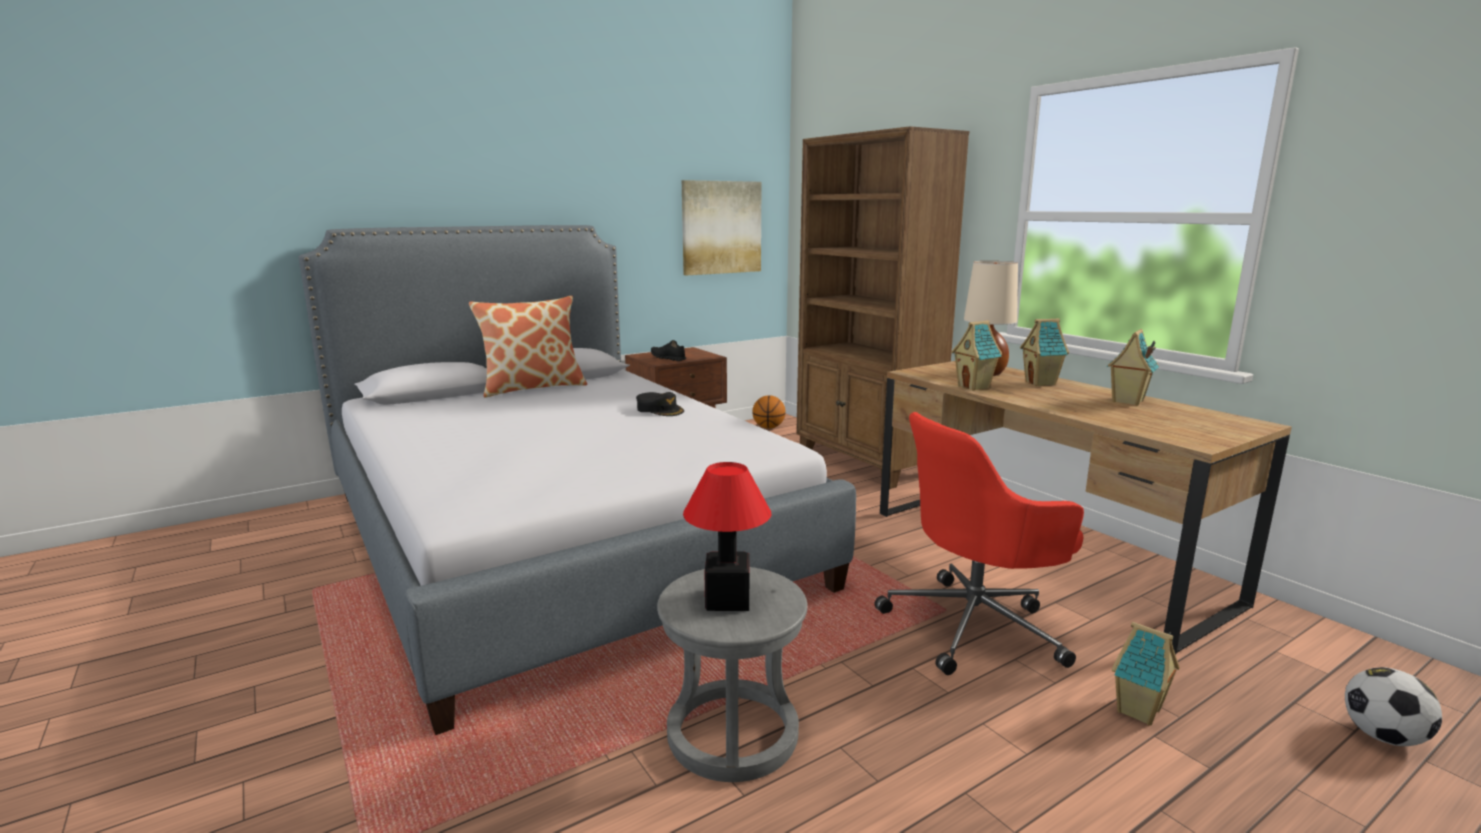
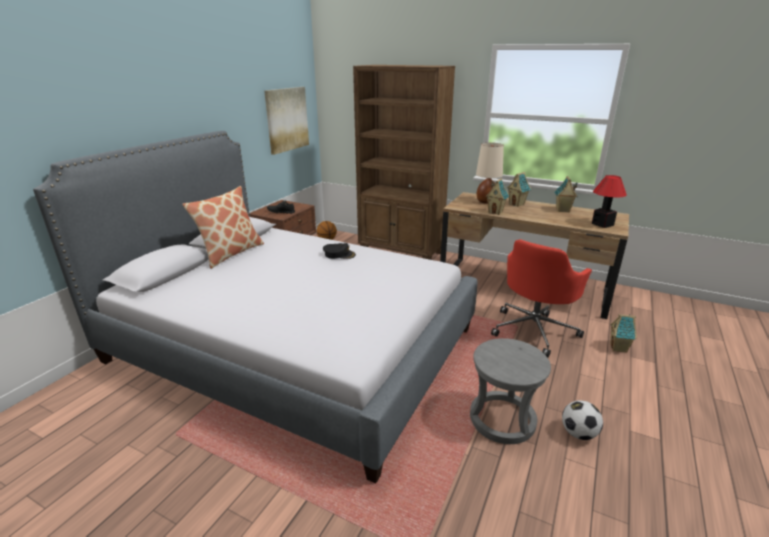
camera: 30 degrees left, 10 degrees up
(728, 599) = (509, 359): table lamp -> table lamp (602, 224)
(1383, 737) = (684, 330): football -> football (578, 433)

